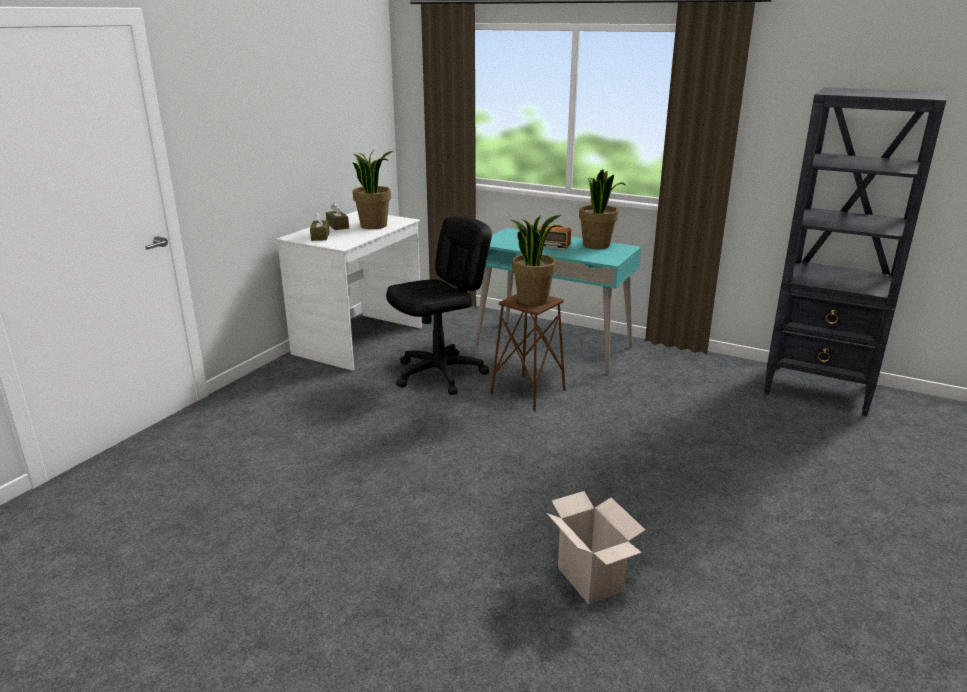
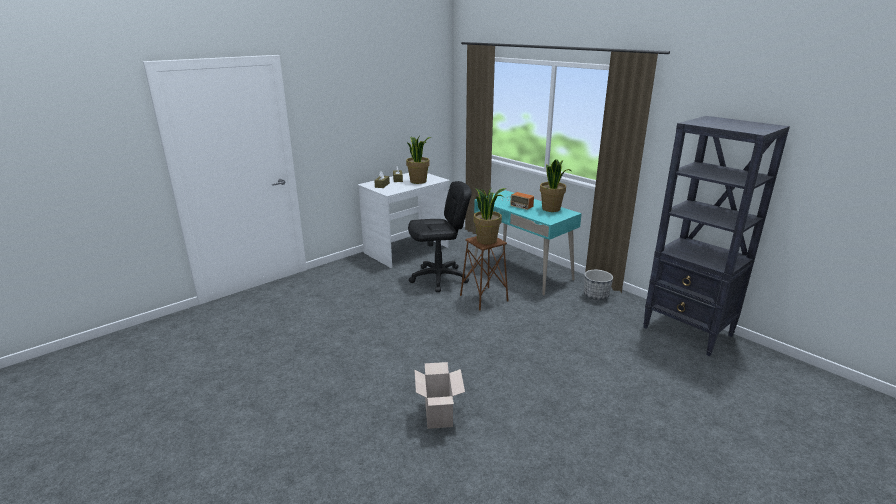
camera: 20 degrees right, 0 degrees up
(675, 363) = (596, 296): none -> planter

